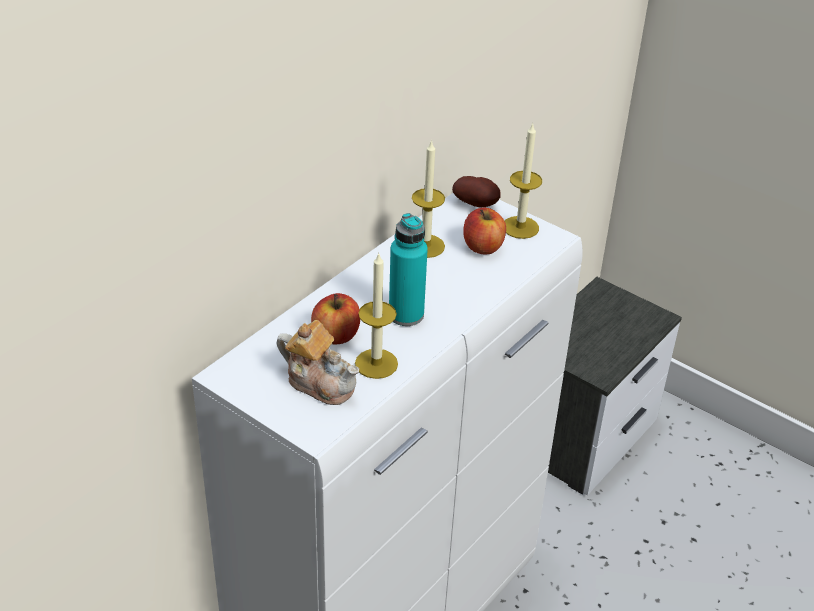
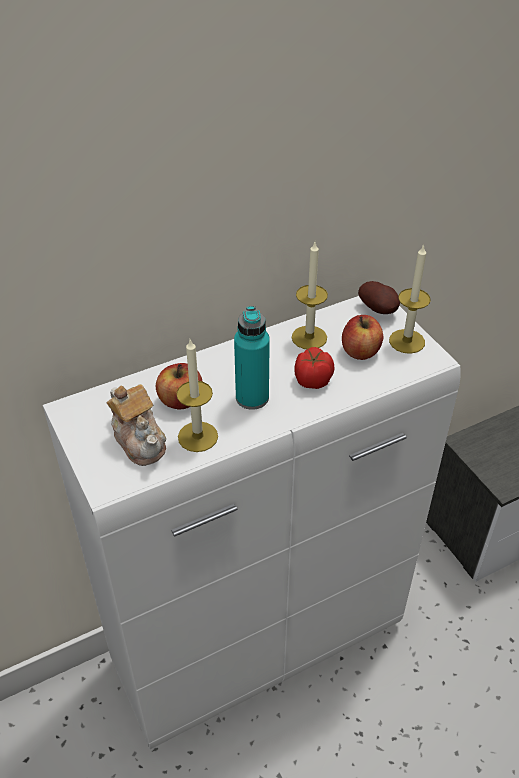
camera: 25 degrees right, 5 degrees up
(454, 285) = (312, 380): none -> tomato

